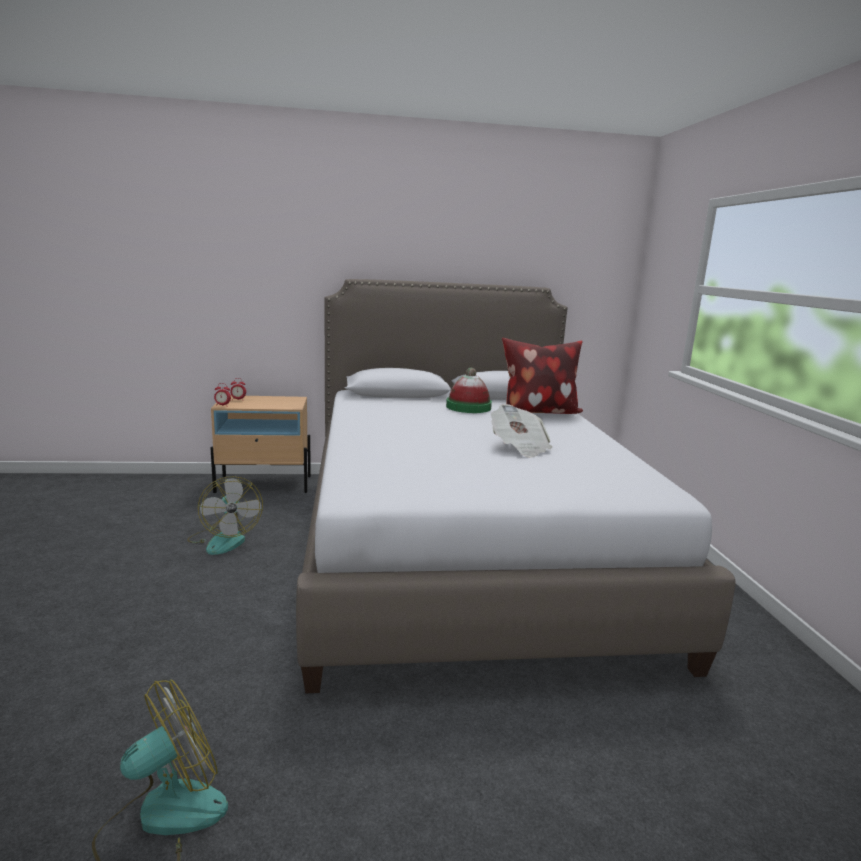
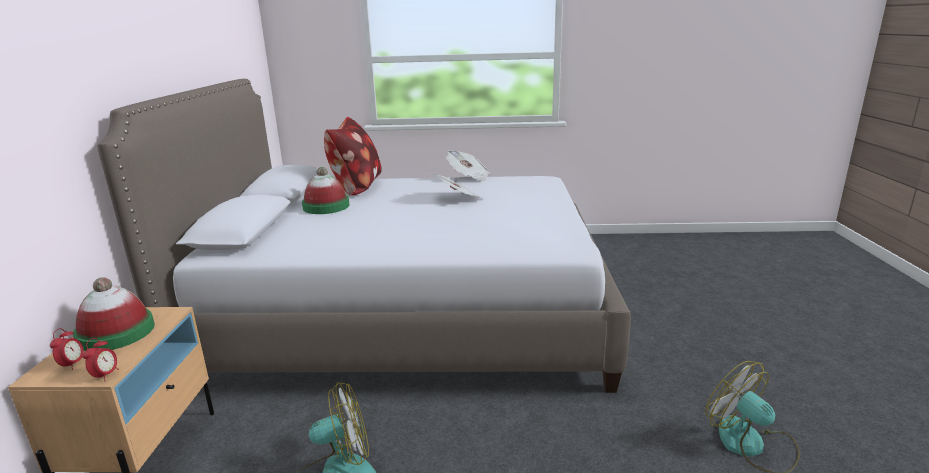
camera: 80 degrees left, 5 degrees up
(271, 401) = (116, 333): none -> hat
(622, 452) = (468, 177): none -> newspaper

